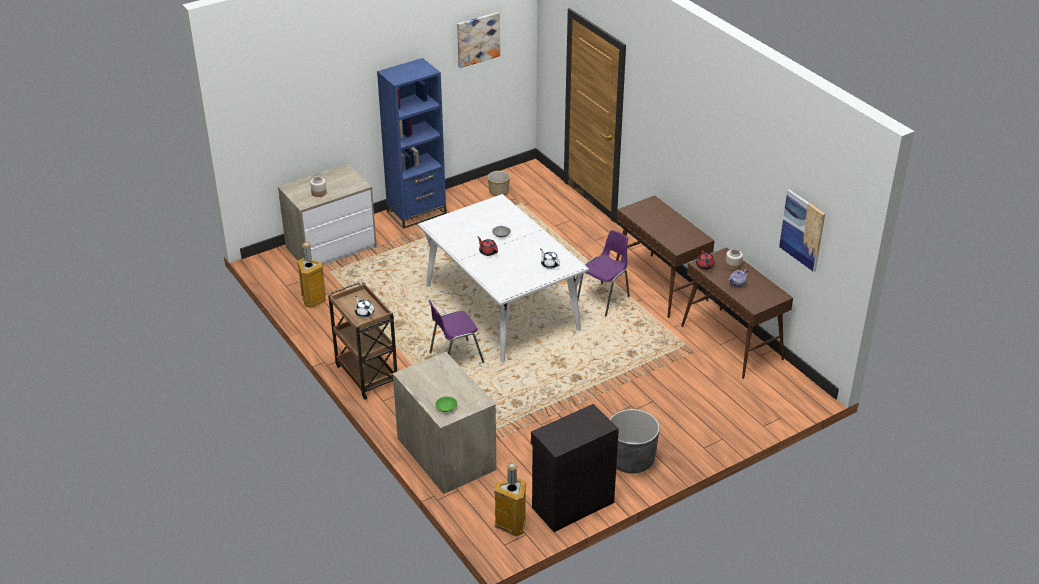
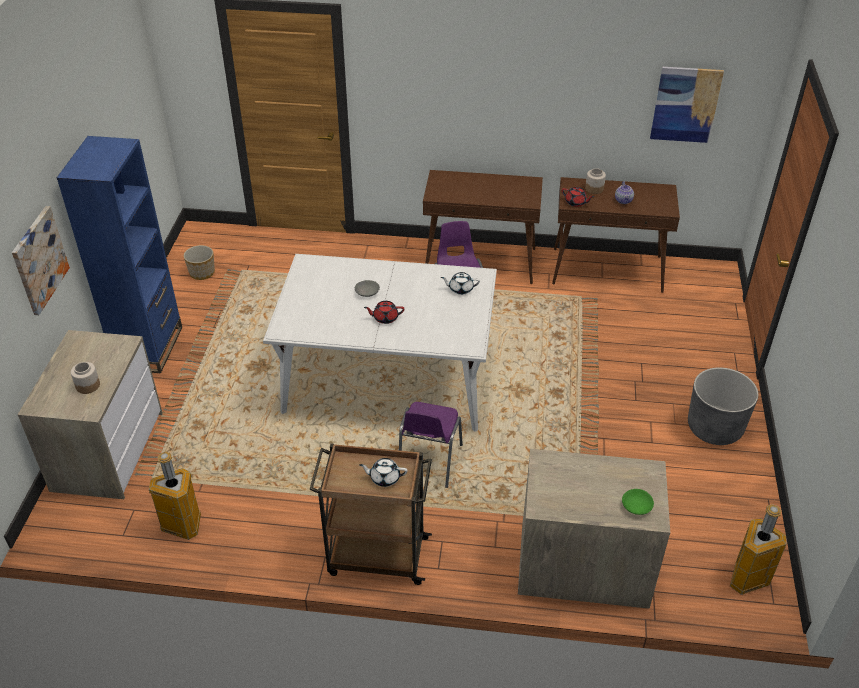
camera: 50 degrees left, 5 degrees up
(477, 39) = (117, 87): picture -> picture (39, 260)
(571, 504) = (748, 510): black cabinet -> none

